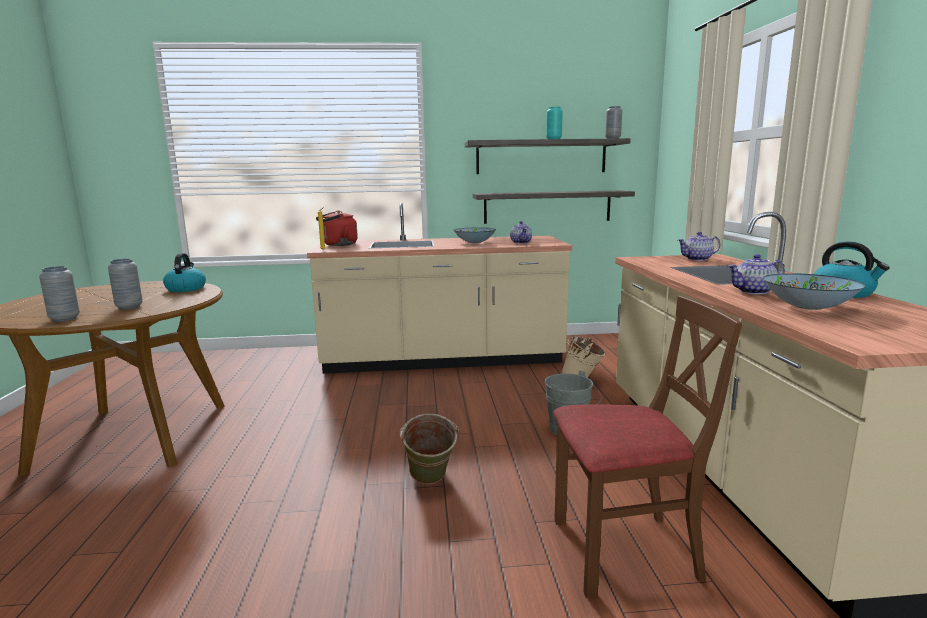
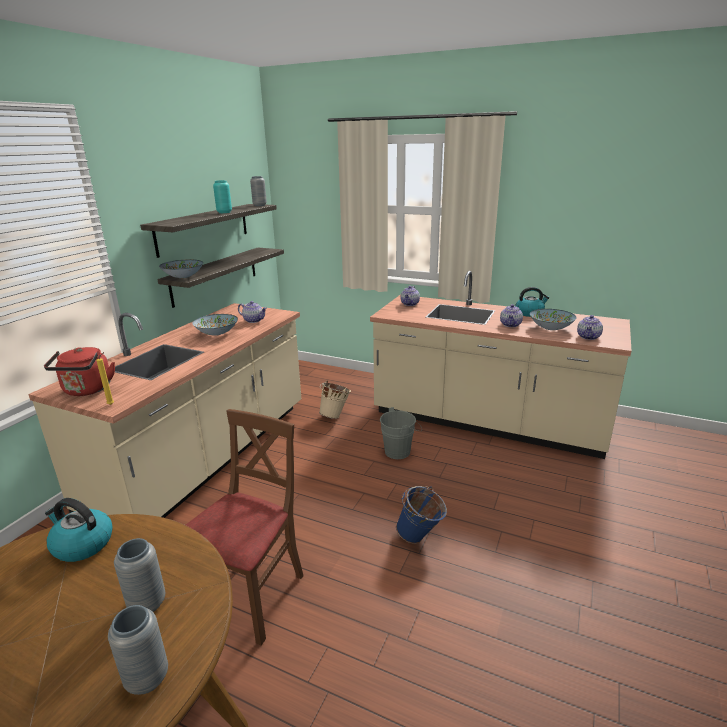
camera: 60 degrees left, 10 degrees up
(429, 483) = (420, 538): green bucket -> blue bucket
(488, 193) = (183, 276): none -> bowl
(624, 551) = (535, 490): brown chair -> brown chair (251, 595)
(838, 326) = (588, 337): none -> teapot

